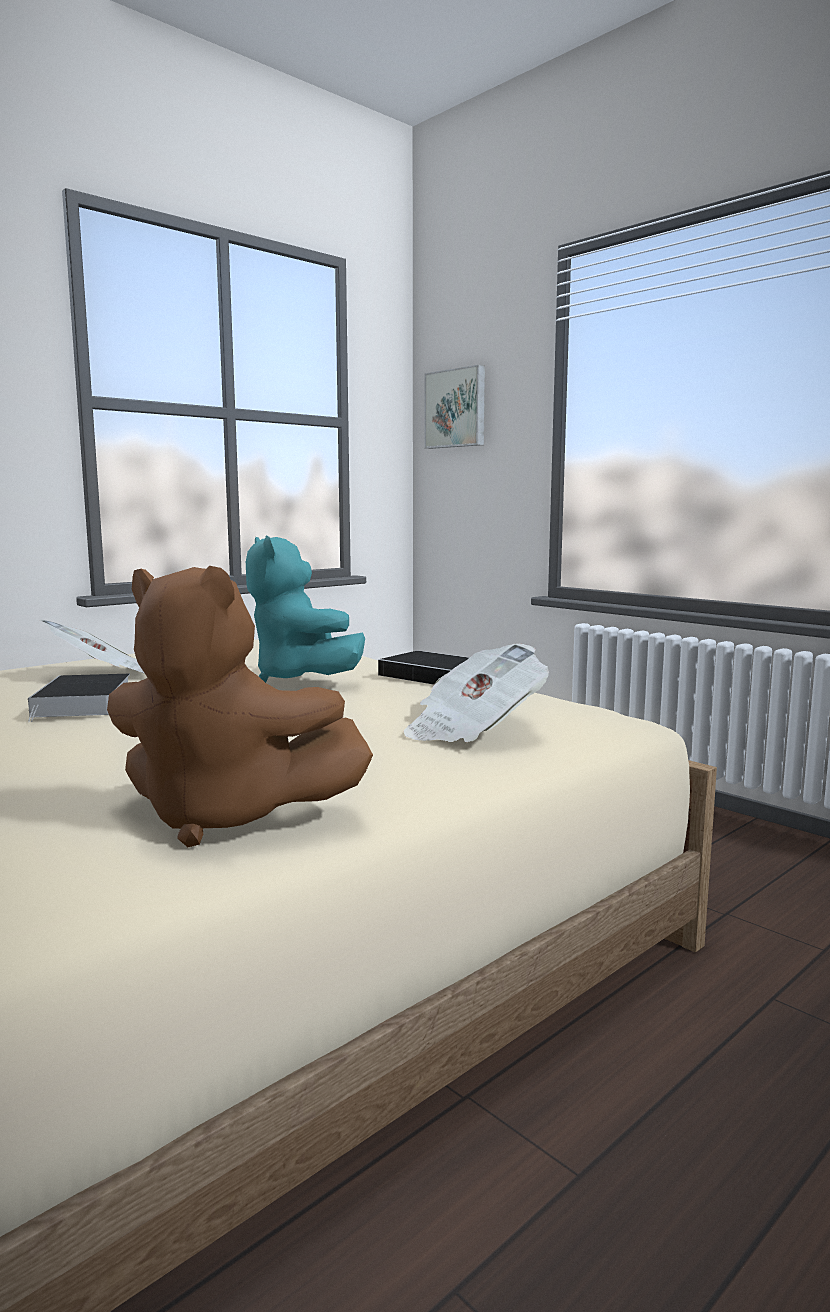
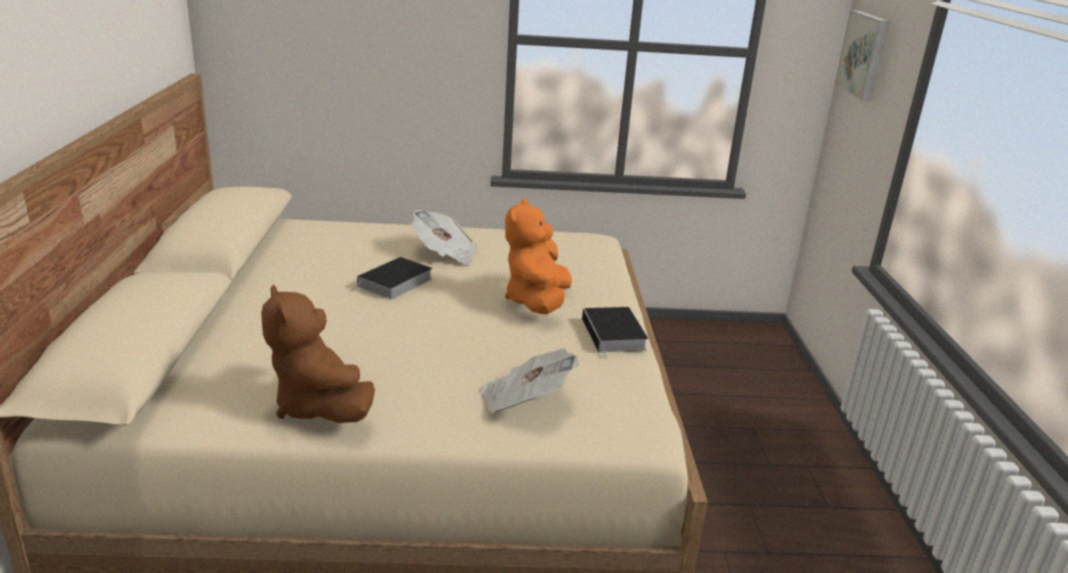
camera: 40 degrees right, 15 degrees up
(300, 679) = (537, 302): turquoise plush toy -> orange plush toy

